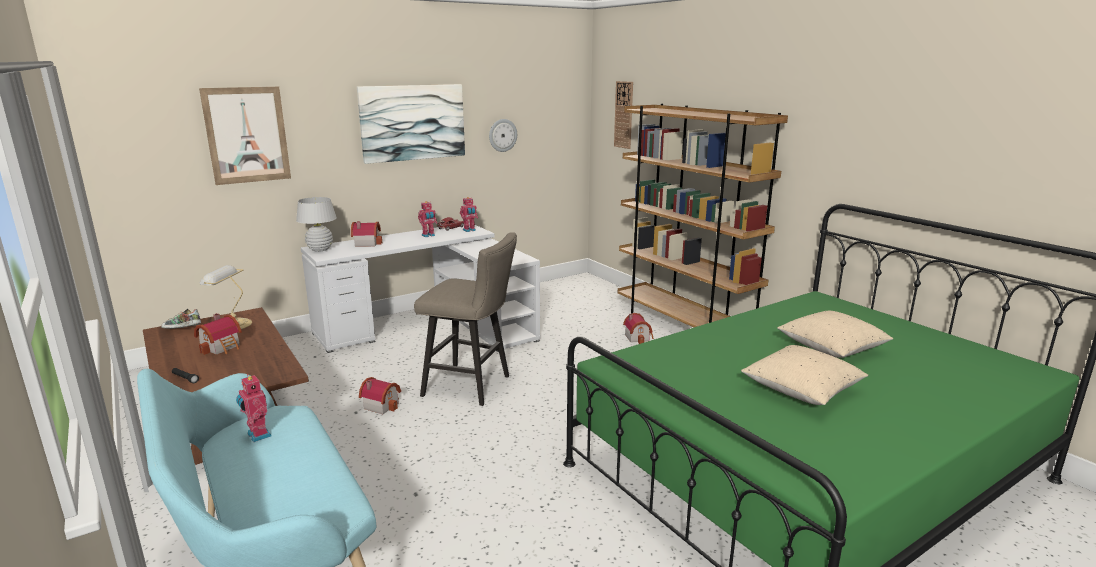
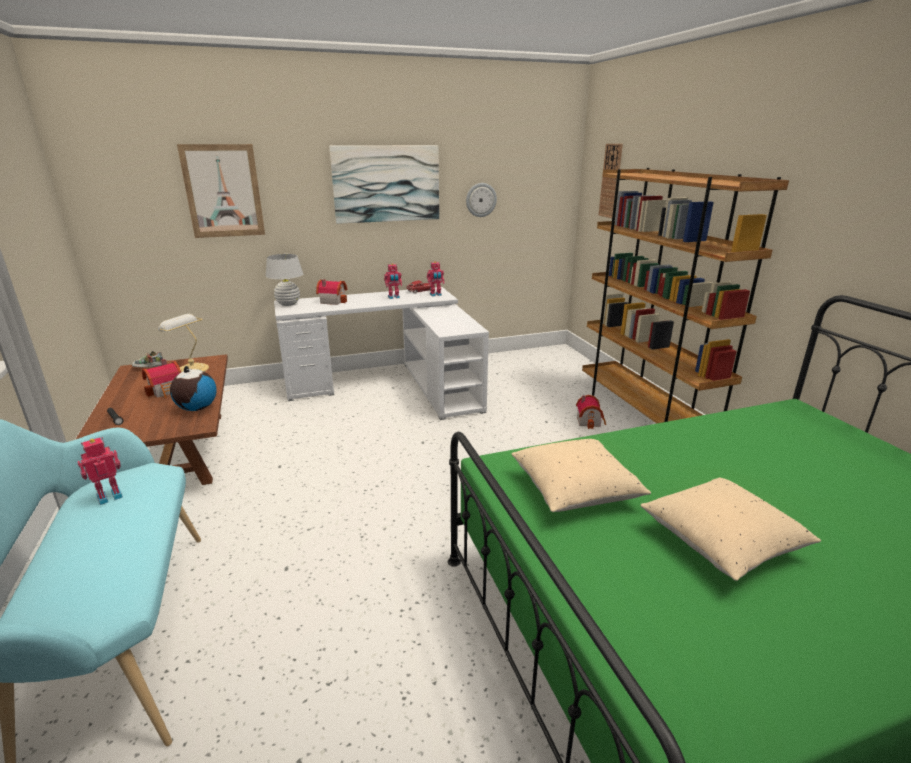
camera: 15 degrees right, 5 degrees up
(257, 435) = (109, 496): toy robot -> toy robot turned 75 degrees clockwise
(270, 359) = (197, 408): none -> globe
(382, 404) = (306, 461): toy house -> none
(472, 386) = (398, 454): beige stool -> none
(831, 349) = (788, 484): beige pillow -> beige pillow (575, 491)

